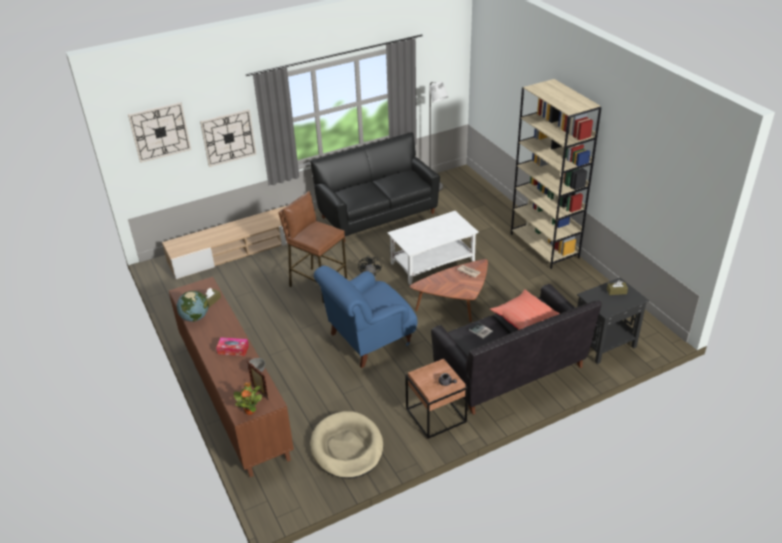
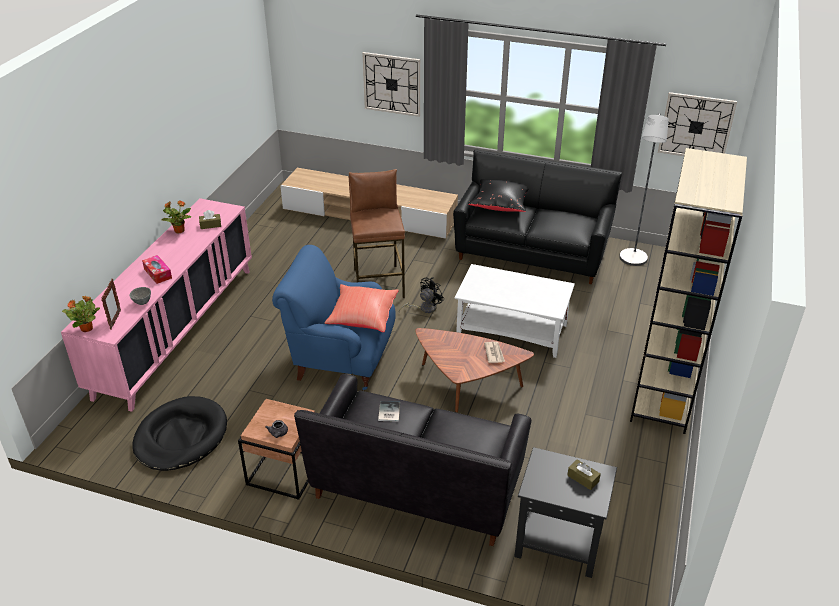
camera: 45 degrees right, 0 degrees up
(160, 132) = (320, 47): wall clock -> wall clock (696, 126)
(195, 317) = (179, 230): globe -> potted plant
(233, 397) = (176, 330): brown cabinet -> pink cabinet
(347, 447) = (181, 437): beige dog bed -> black dog bed
(352, 189) = (500, 204): none -> black pillow
(525, 321) = (447, 436): red pillow -> red pillow (362, 317)

